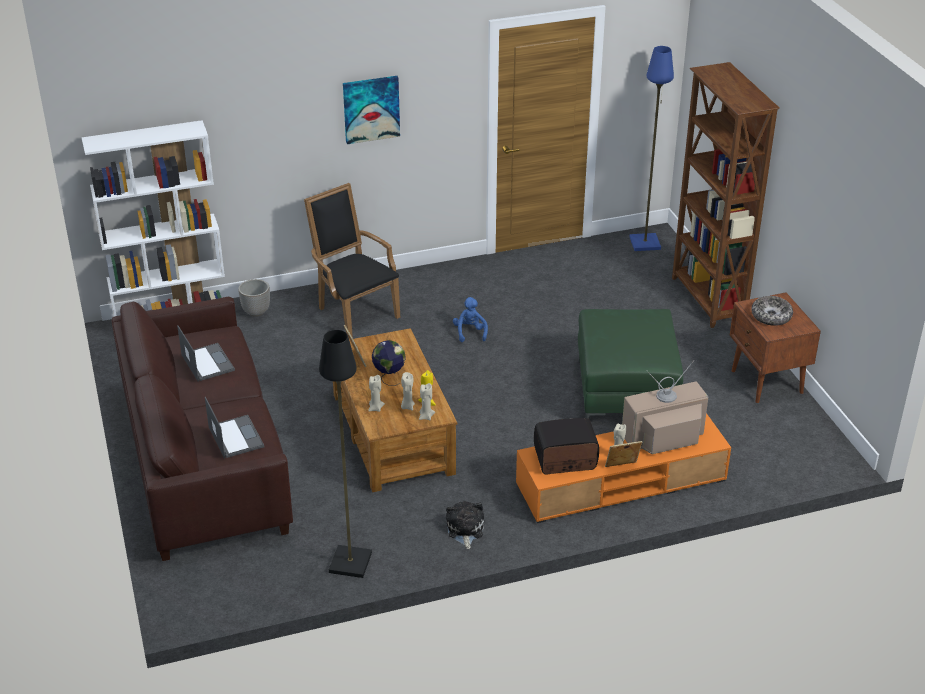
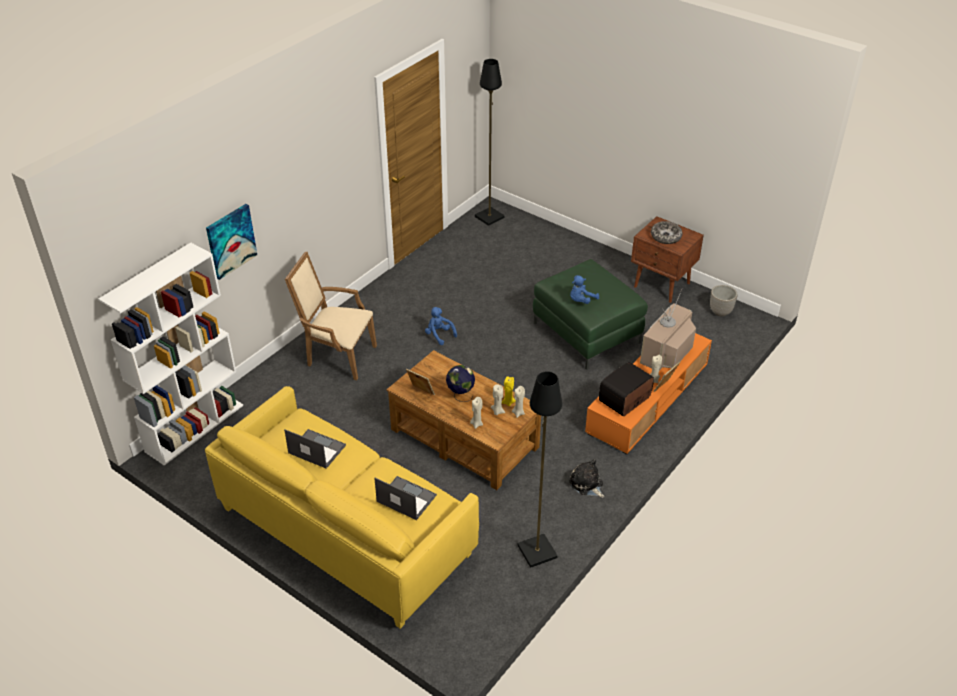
camera: 35 degrees left, 5 degrees up
(204, 459) = (346, 529): brown sofa -> yellow sofa
(256, 312) = (260, 390): planter -> planter (720, 312)
(354, 311) = (337, 356): black armchair -> beige armchair
(371, 109) = (306, 182): picture -> picture (230, 241)
(605, 342) = (581, 300): none -> blue plush toy
(645, 243) = (489, 217): blue floor lamp -> black floor lamp
(707, 300) = (570, 242): brown bookcase -> none

